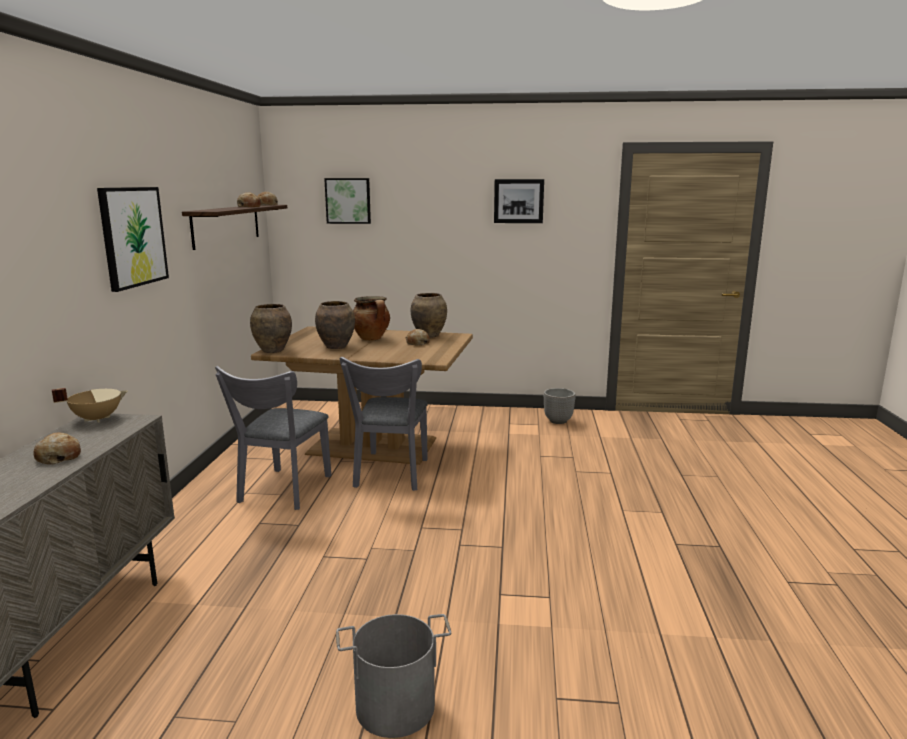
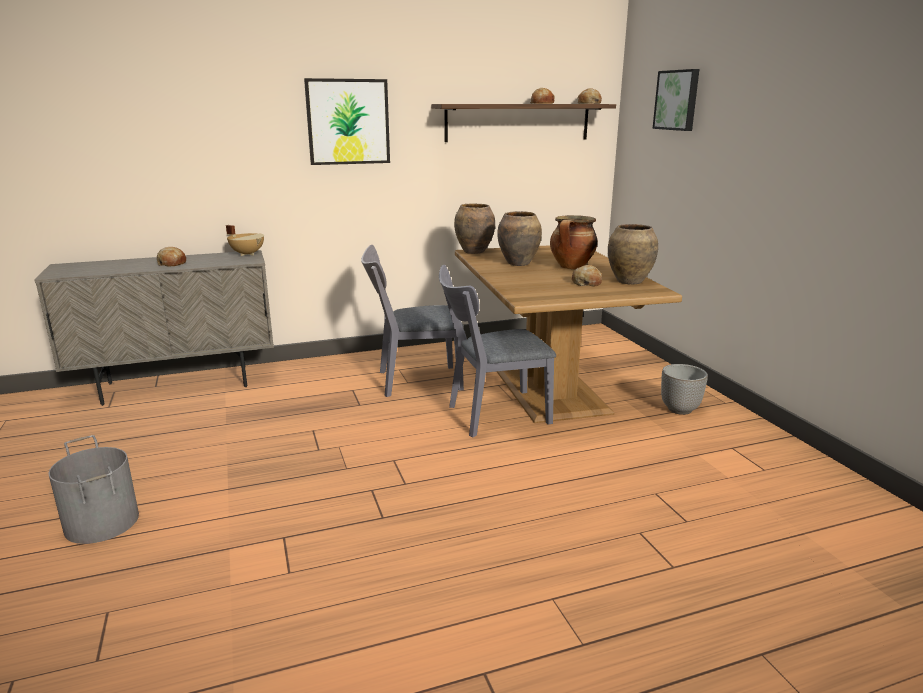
camera: 65 degrees right, 5 degrees up
(518, 201) = (867, 100): picture -> none
(557, 421) = (804, 483): planter -> planter (679, 409)

